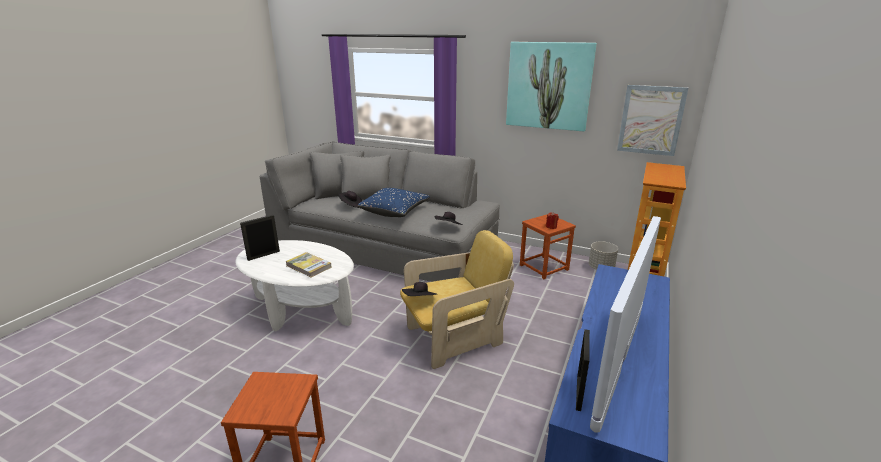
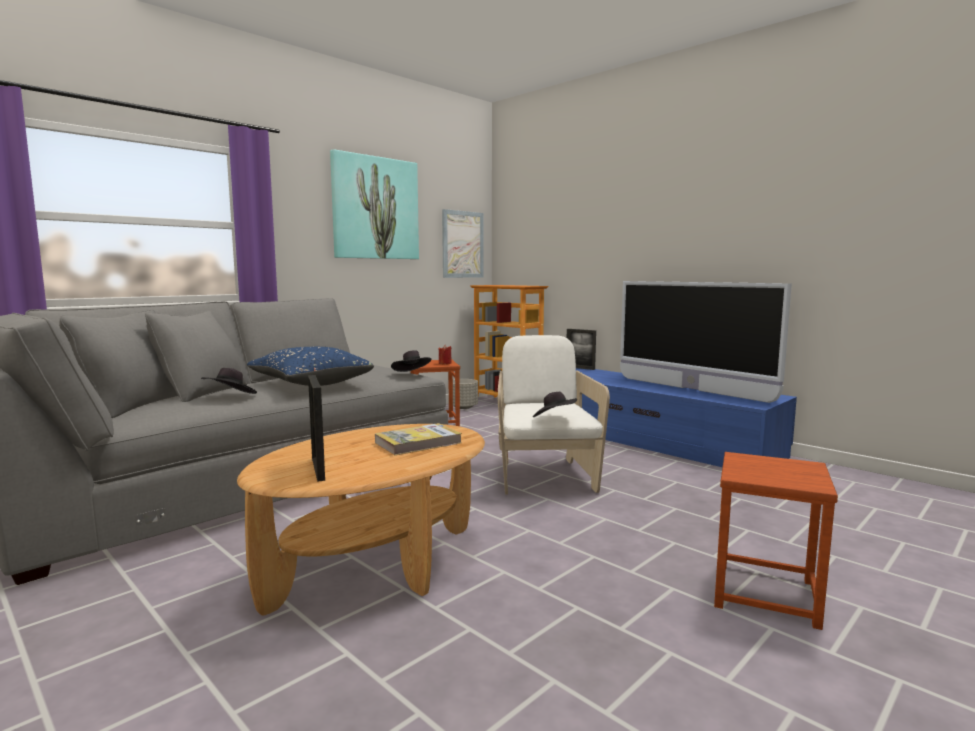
camera: 70 degrees left, 15 degrees down
(301, 311) = (376, 566): white coffee table -> brown coffee table
(454, 339) = (544, 476): yellow armchair -> white armchair
(579, 393) = (726, 400): picture frame -> picture frame (580, 368)

